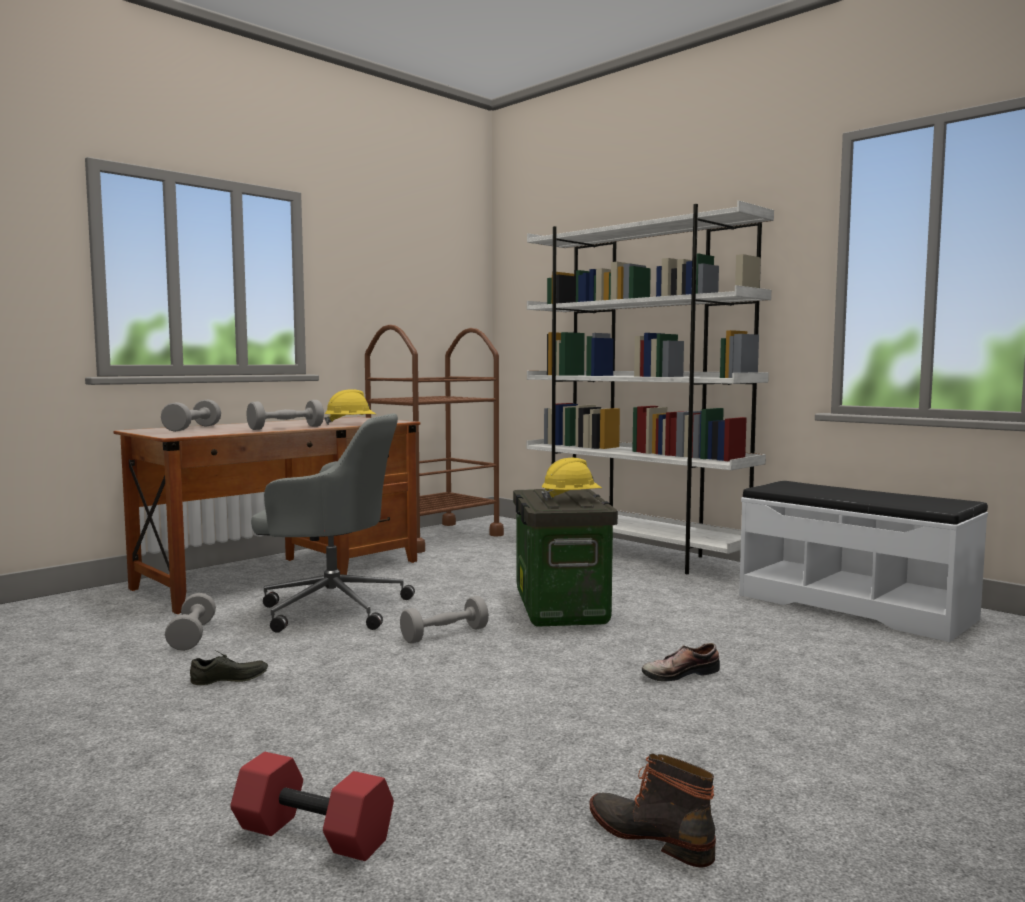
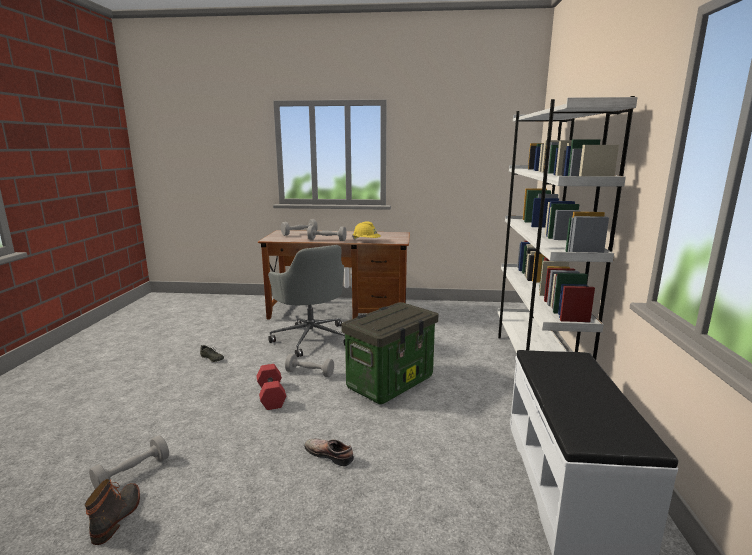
camera: 50 degrees right, 10 degrees up
(192, 636) = (248, 332): grey dumbbell -> grey dumbbell (132, 473)
(310, 835) = (87, 435): red dumbbell -> red dumbbell (270, 395)
(434, 537) = (451, 310): brown cart -> none
(571, 499) = (387, 320): yellow hard hat -> none

